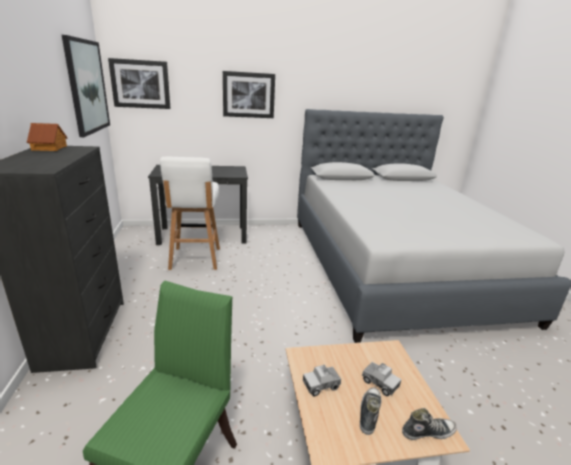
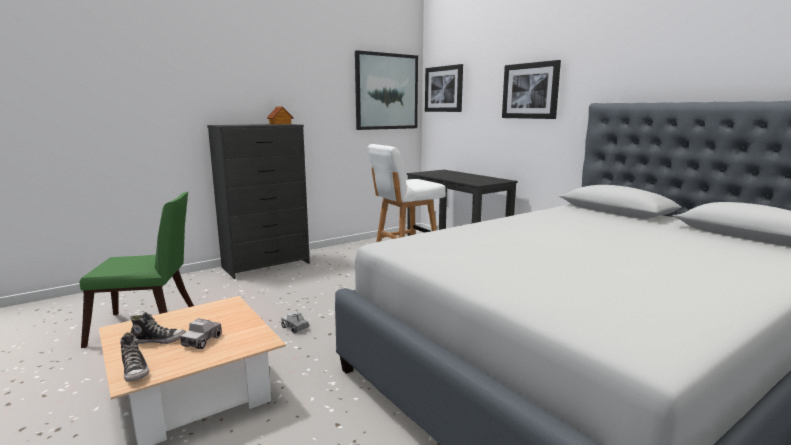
camera: 65 degrees right, 10 degrees down
(321, 385) = (192, 316): toy truck -> toy truck (295, 328)

